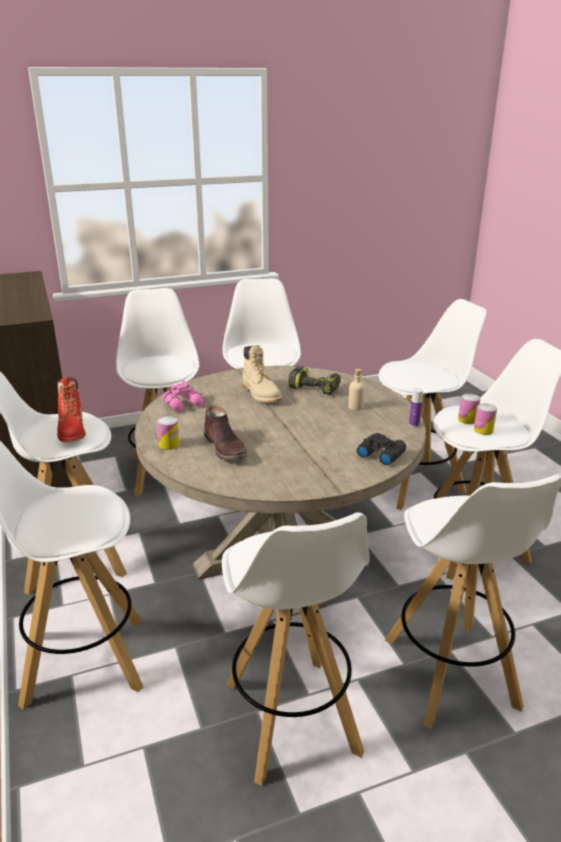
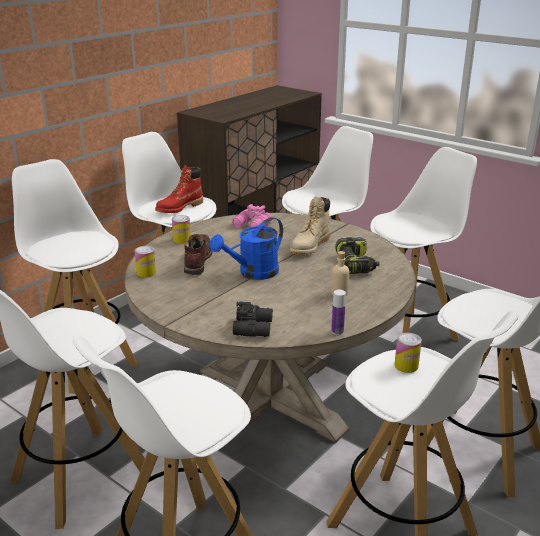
camera: 60 degrees right, 0 degrees up
(226, 448) = (197, 260): brown boot -> brown boot turned 150 degrees clockwise
(284, 430) = (253, 273): none -> blue watering can
(483, 430) = (392, 381): can -> can (146, 273)

